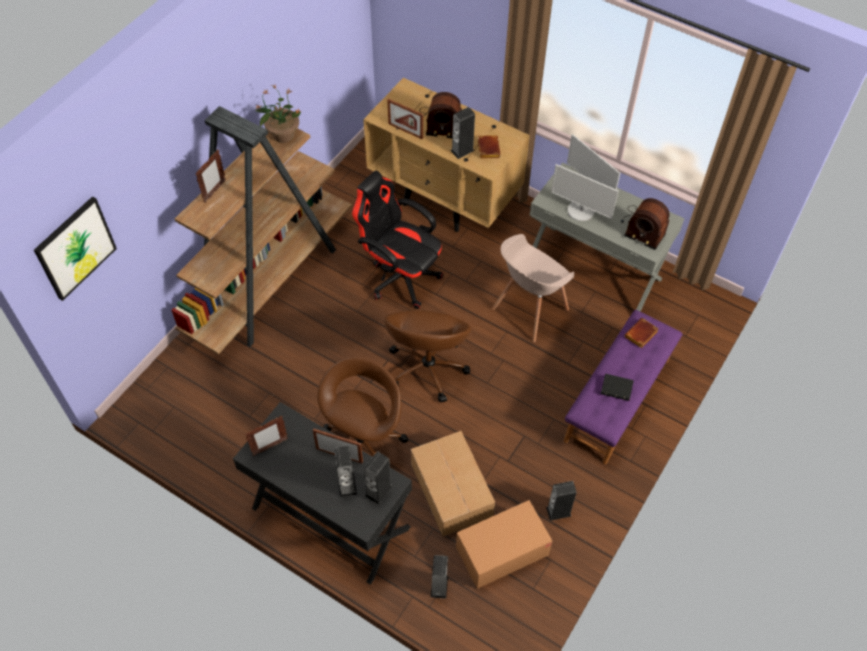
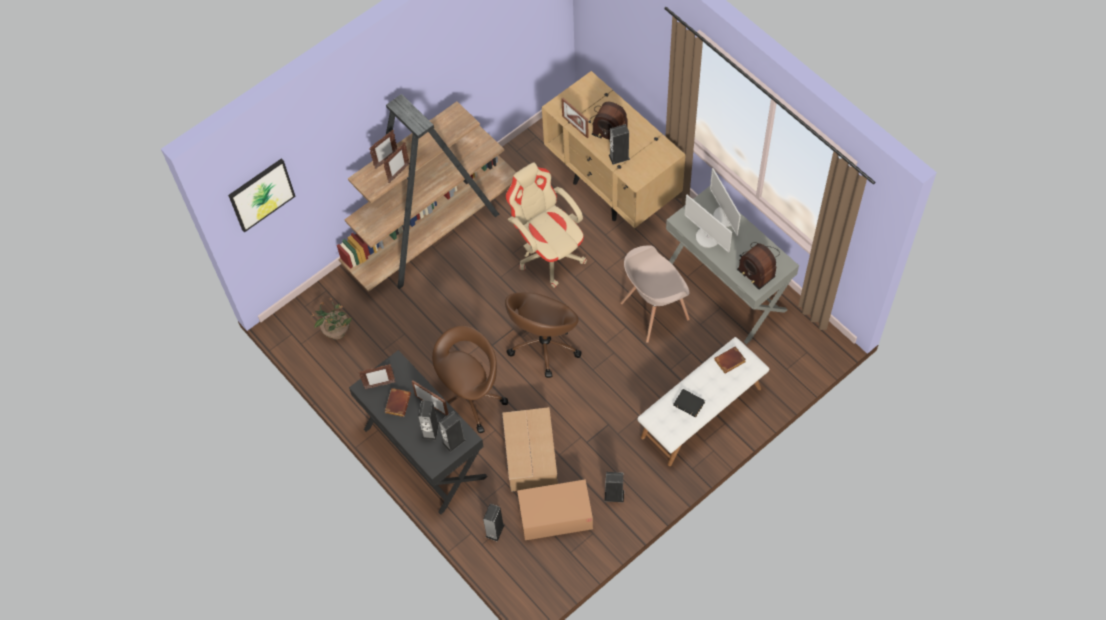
camera: 20 degrees right, 5 degrees up
(233, 202) = (398, 174): none -> picture frame
(283, 135) = (456, 118): potted plant -> potted plant (336, 331)
(400, 276) = (548, 253): black office chair -> beige office chair
(487, 148) = (642, 159): brown book -> brown book (397, 403)
(618, 400) = (701, 413): purple bench -> white bench

